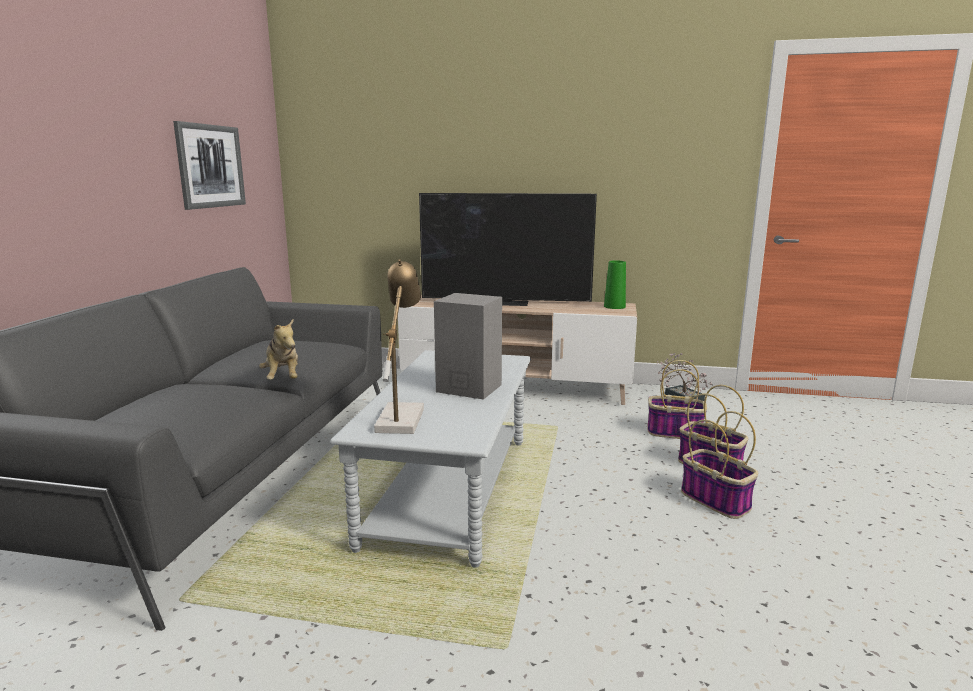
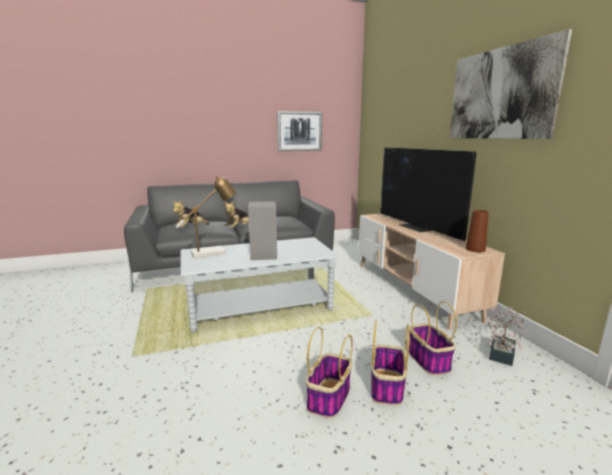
camera: 60 degrees right, 0 degrees up
(200, 409) = (191, 228): none -> plush toy
(598, 127) = (500, 94): none -> picture
(614, 306) = (475, 249): green vase -> brown vase

